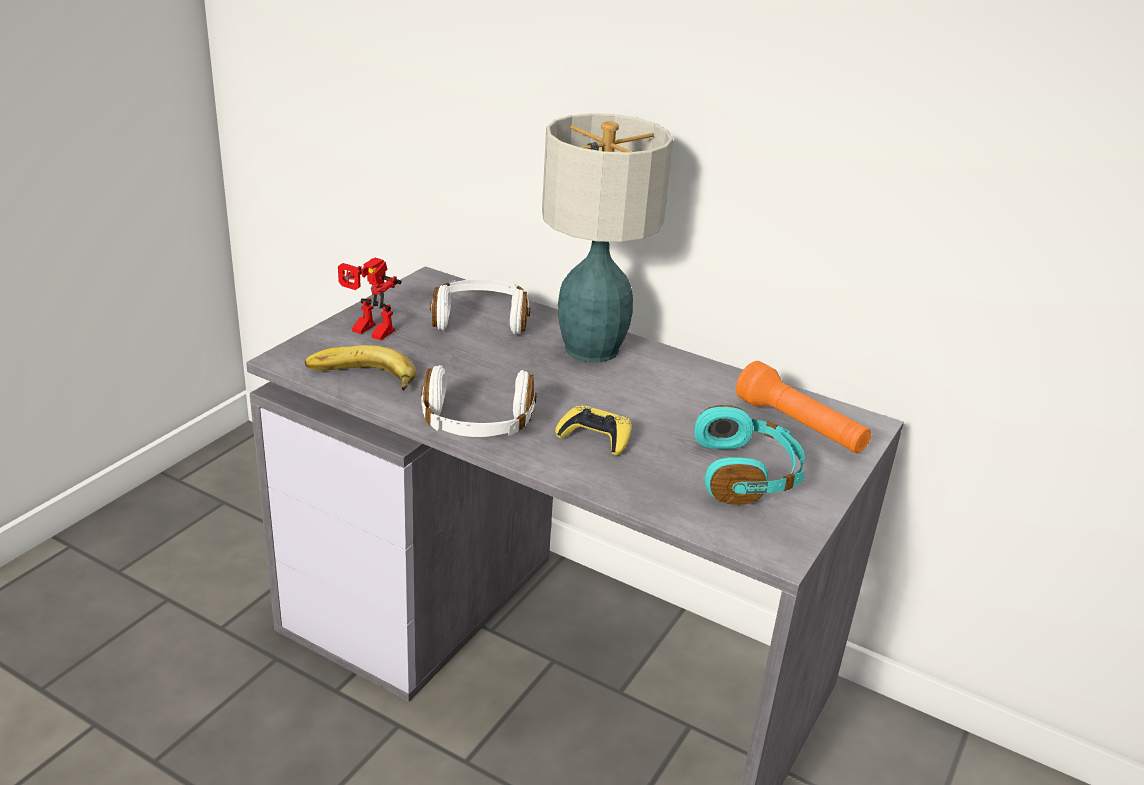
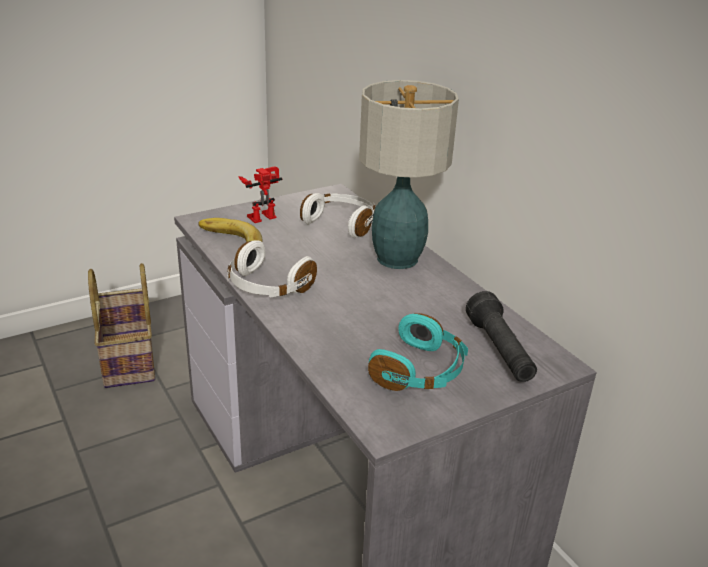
camera: 30 degrees right, 0 degrees up
(131, 602) = (130, 358): none -> basket
(368, 332) = (261, 215): toy robot -> toy robot turned 90 degrees clockwise
(595, 437) = (337, 315): yellow game controller -> none
(800, 427) = (500, 351): orange flashlight -> black flashlight

